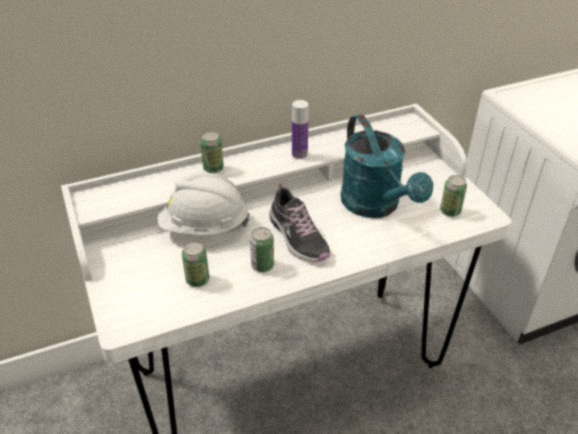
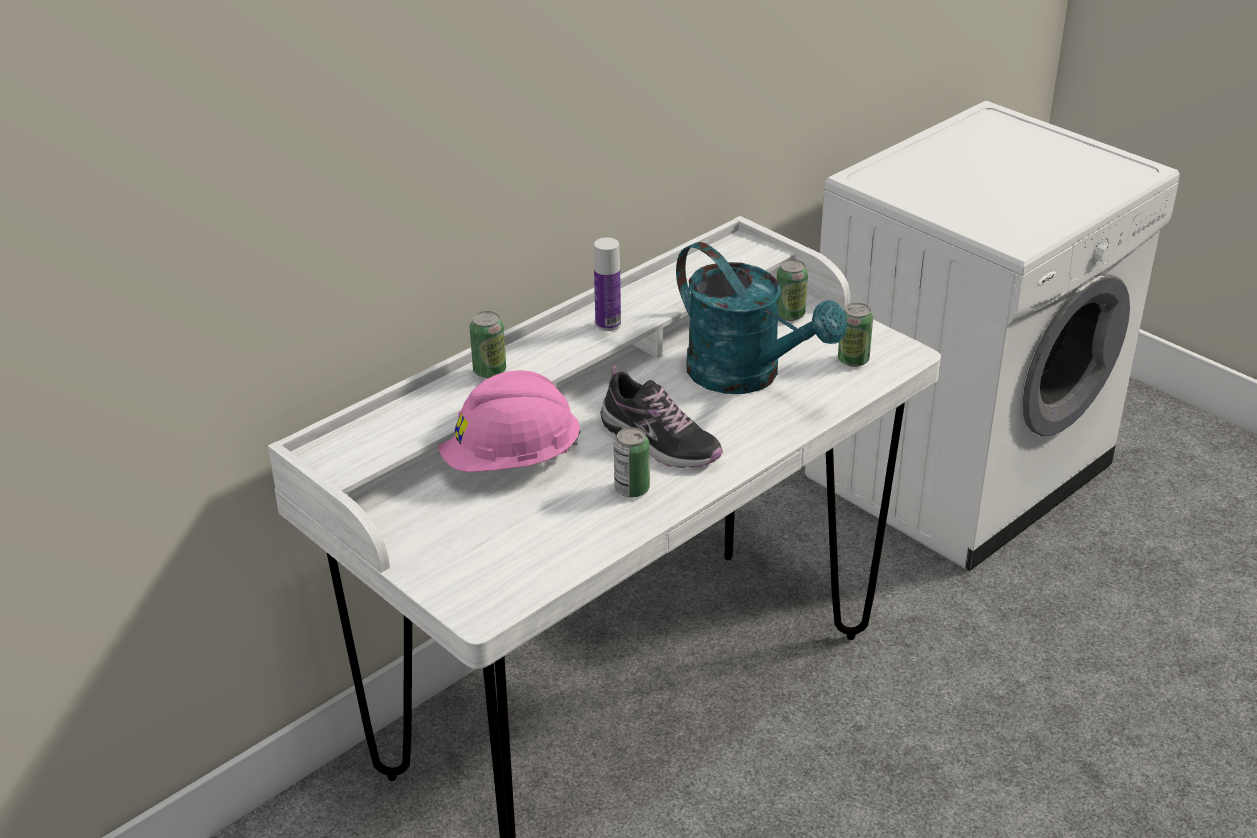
camera: 20 degrees left, 5 degrees down
(197, 280) = (550, 529): can -> can (789, 315)
(204, 226) = (510, 460): white hard hat -> pink hard hat

